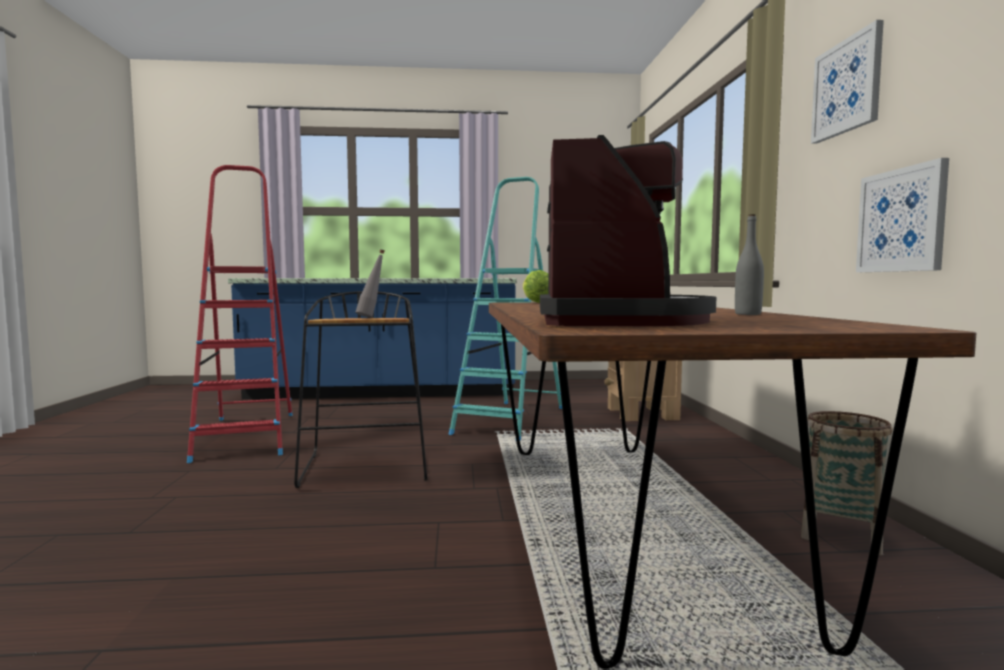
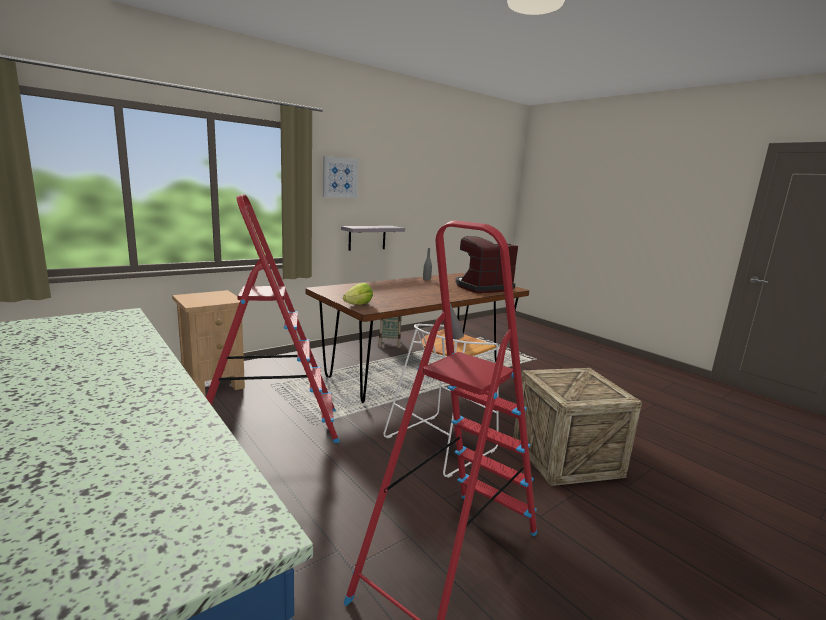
camera: 125 degrees left, 10 degrees up
(180, 525) = (566, 457): none -> crate
(368, 468) = (440, 443): black stool -> white stool
(511, 420) = (269, 429): turquoise step ladder -> red step ladder
(901, 220) = (367, 238): picture -> grey shelf

